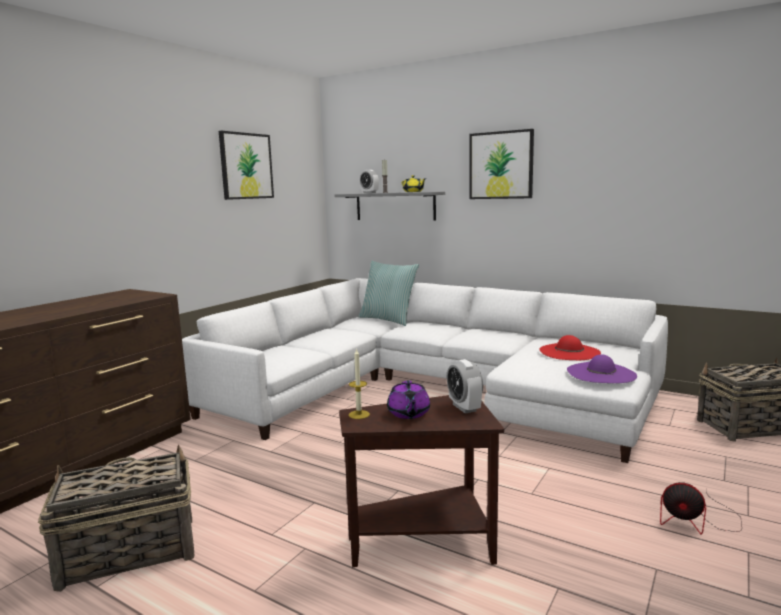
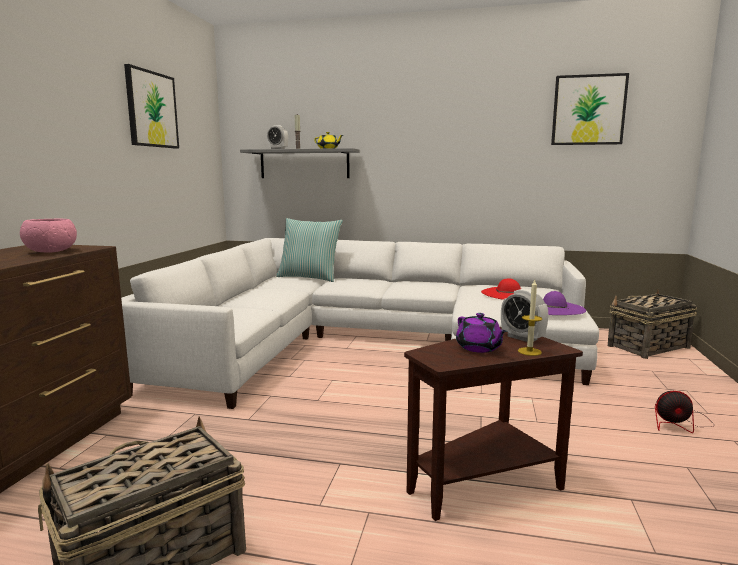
camera: 20 degrees left, 0 degrees up
(125, 299) = (51, 251): none -> pink bowl
(359, 414) = (431, 354): candle -> candle (529, 351)
(501, 165) = (417, 125): picture -> picture (588, 110)

